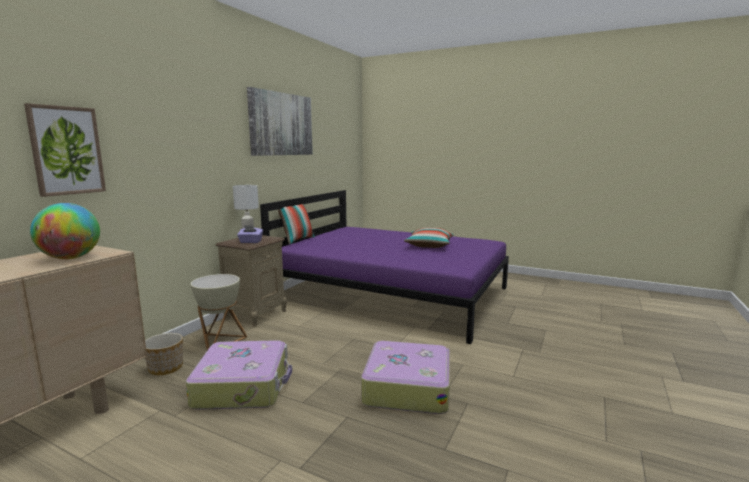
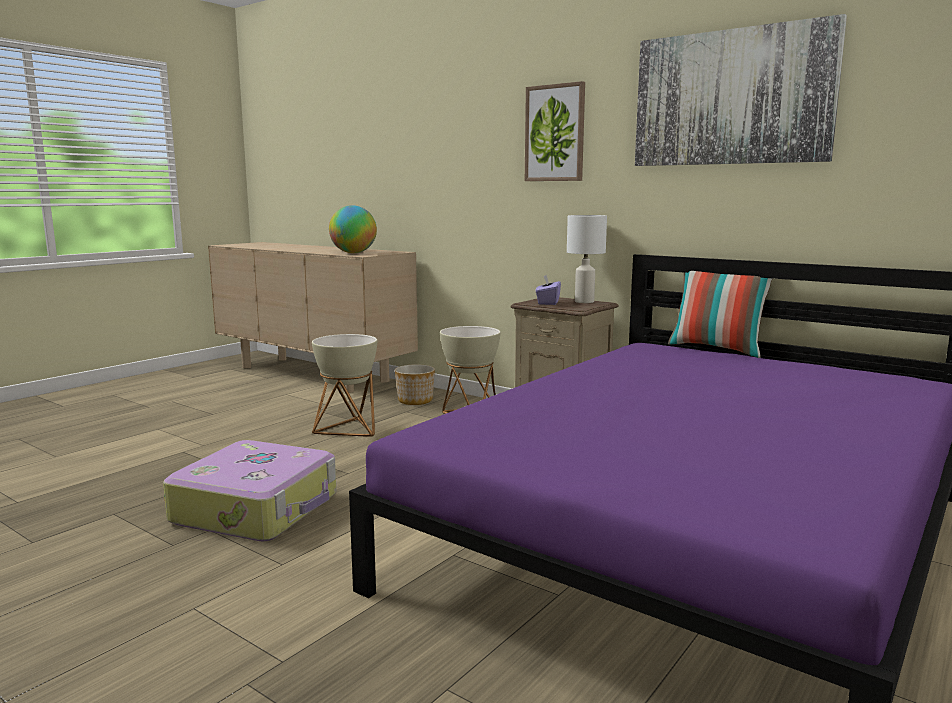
camera: 100 degrees right, 0 degrees up
(66, 150) = (414, 162): picture -> picture (555, 133)
(243, 385) = (348, 429): suitcase -> planter
(429, 245) = (700, 438): pillow -> none

